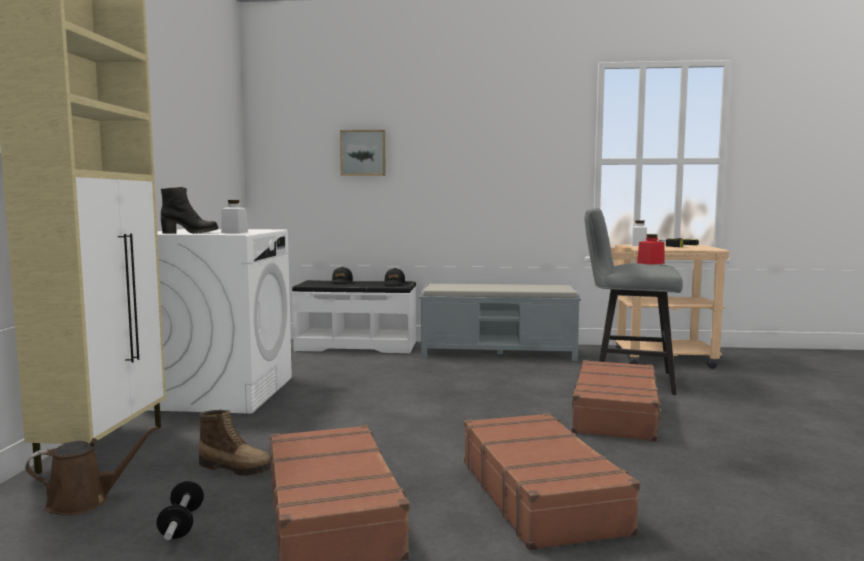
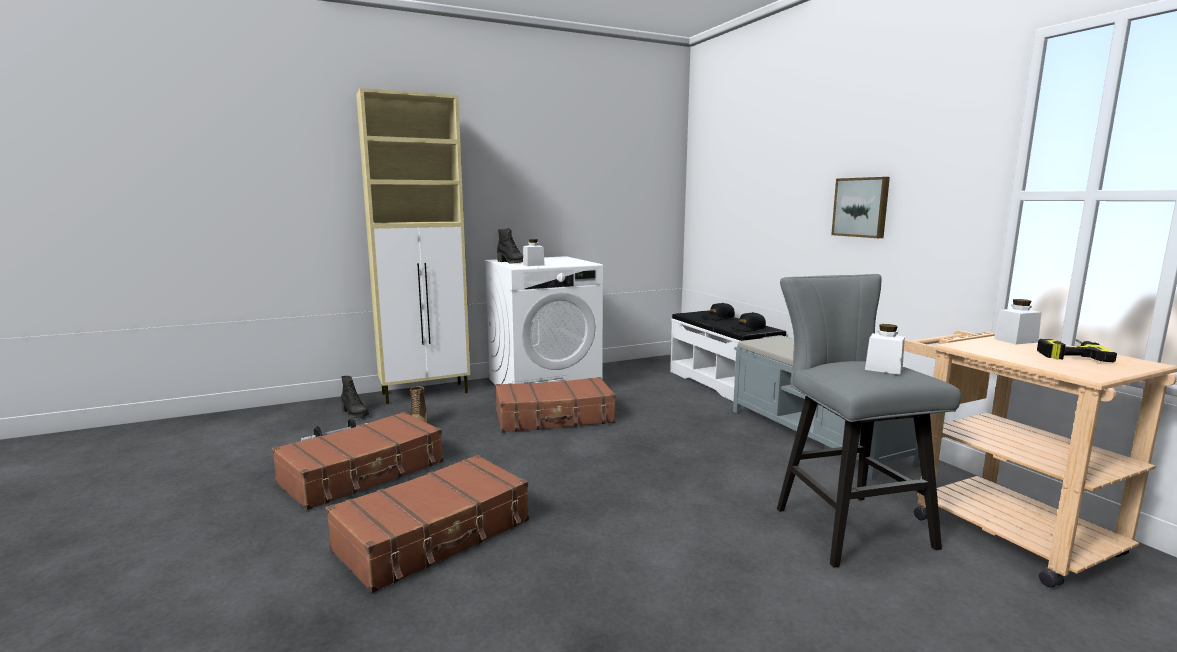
camera: 60 degrees right, 5 degrees up
(84, 501) = (354, 414): brown watering can -> black boot
(363, 153) = (758, 186): picture -> picture (861, 207)
(616, 414) = (692, 537): brown suitcase -> brown suitcase (554, 417)
(650, 263) = (883, 369): red jar -> white jar

